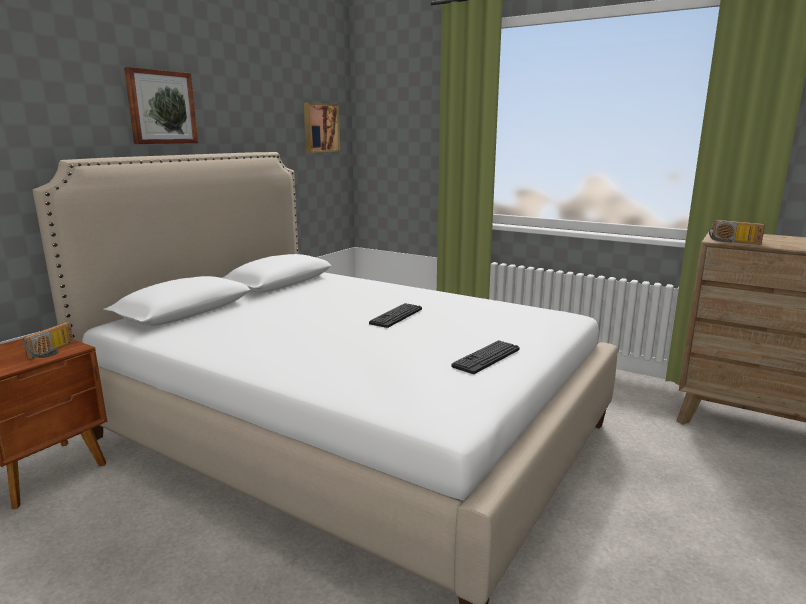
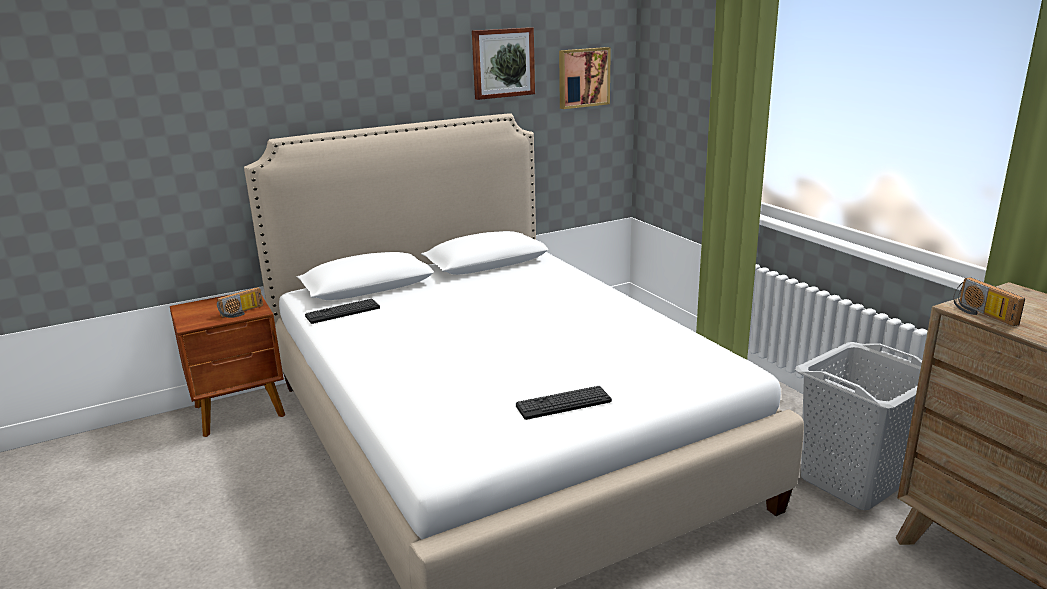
camera: 30 degrees right, 5 degrees up
(161, 107) = (375, 77): picture -> picture (502, 63)
(396, 316) = (543, 330): keyboard -> keyboard (343, 312)
(618, 395) = (852, 481): none -> grey laundry basket

